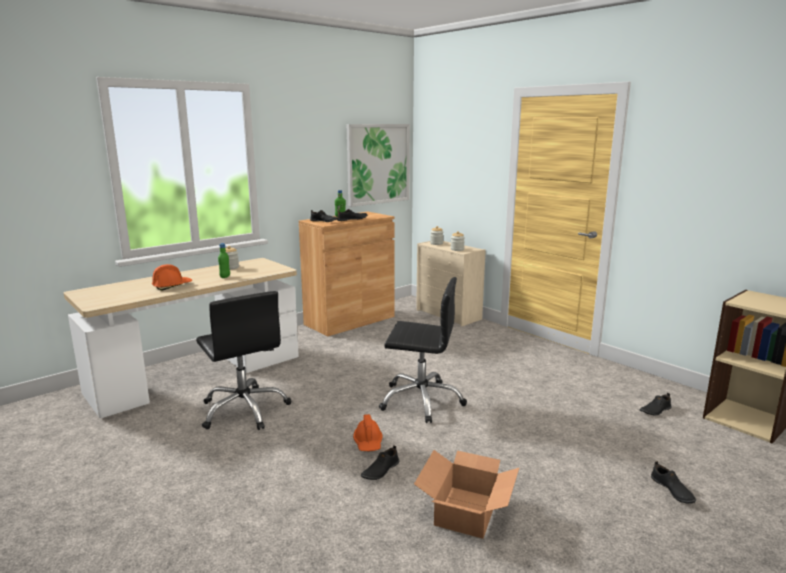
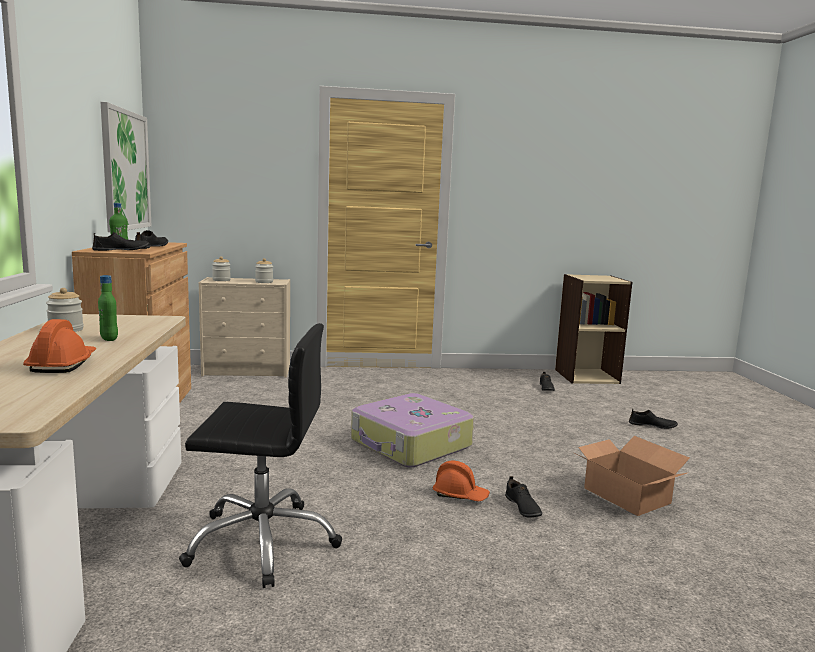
camera: 55 degrees left, 5 degrees down
(421, 400) = (410, 444): black office chair -> suitcase

